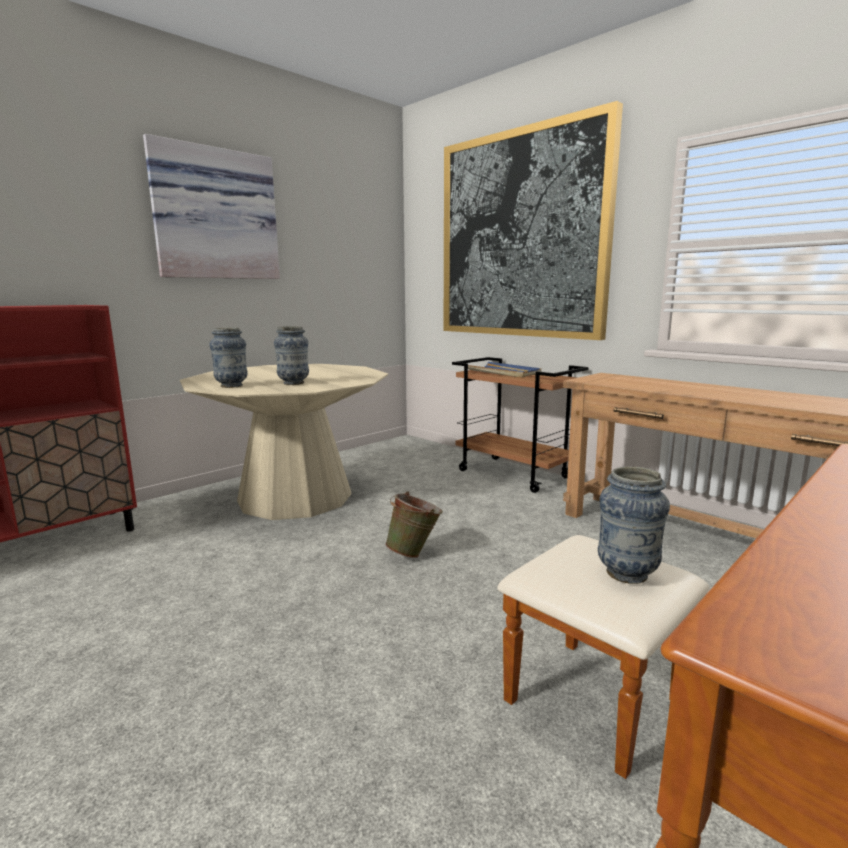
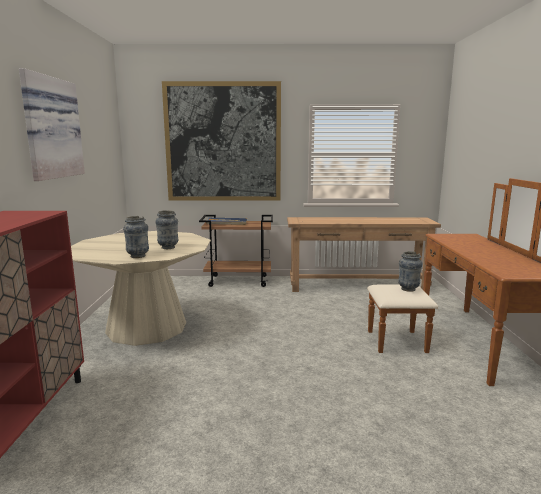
camera: 45 degrees left, 0 degrees up
(414, 553) = (266, 327): green bucket -> none

